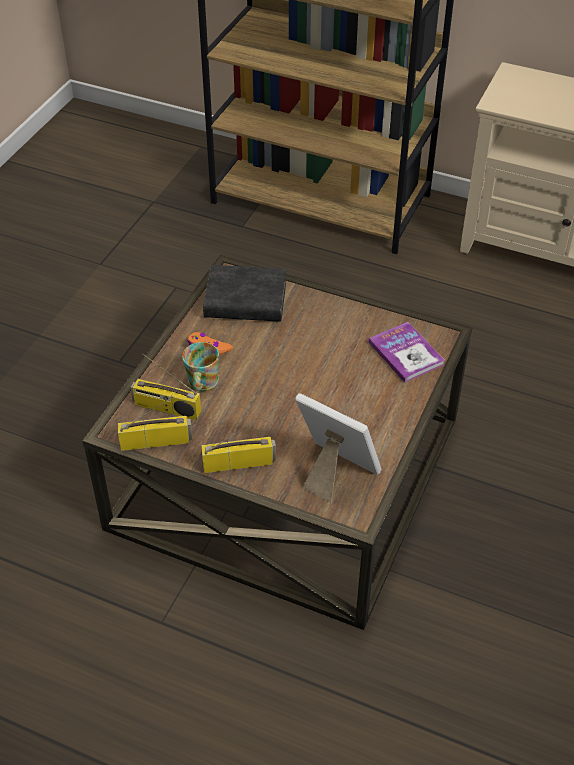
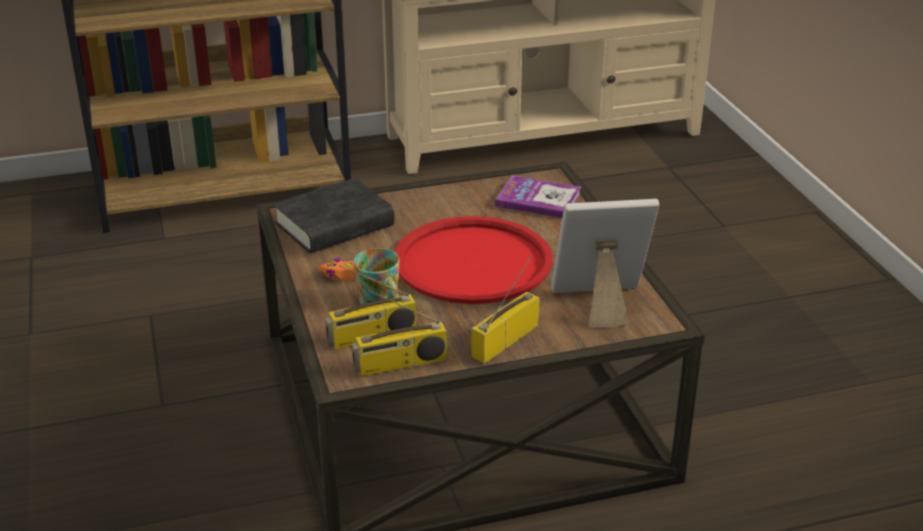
camera: 40 degrees left, 15 degrees down
(156, 441) = (400, 364): radio -> radio turned 150 degrees counterclockwise
(296, 384) = (473, 262): none -> red tray

